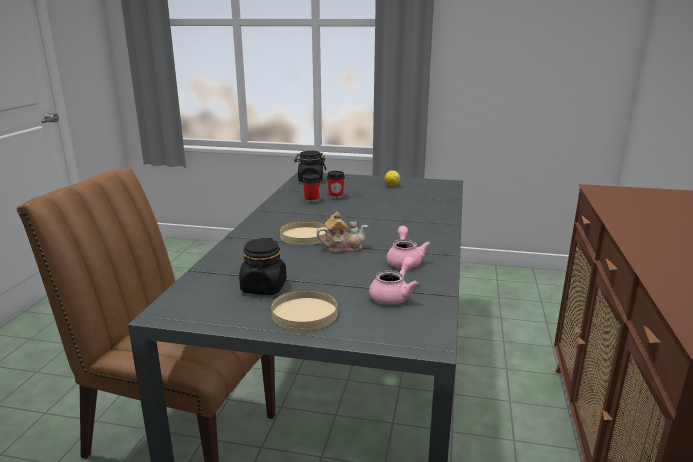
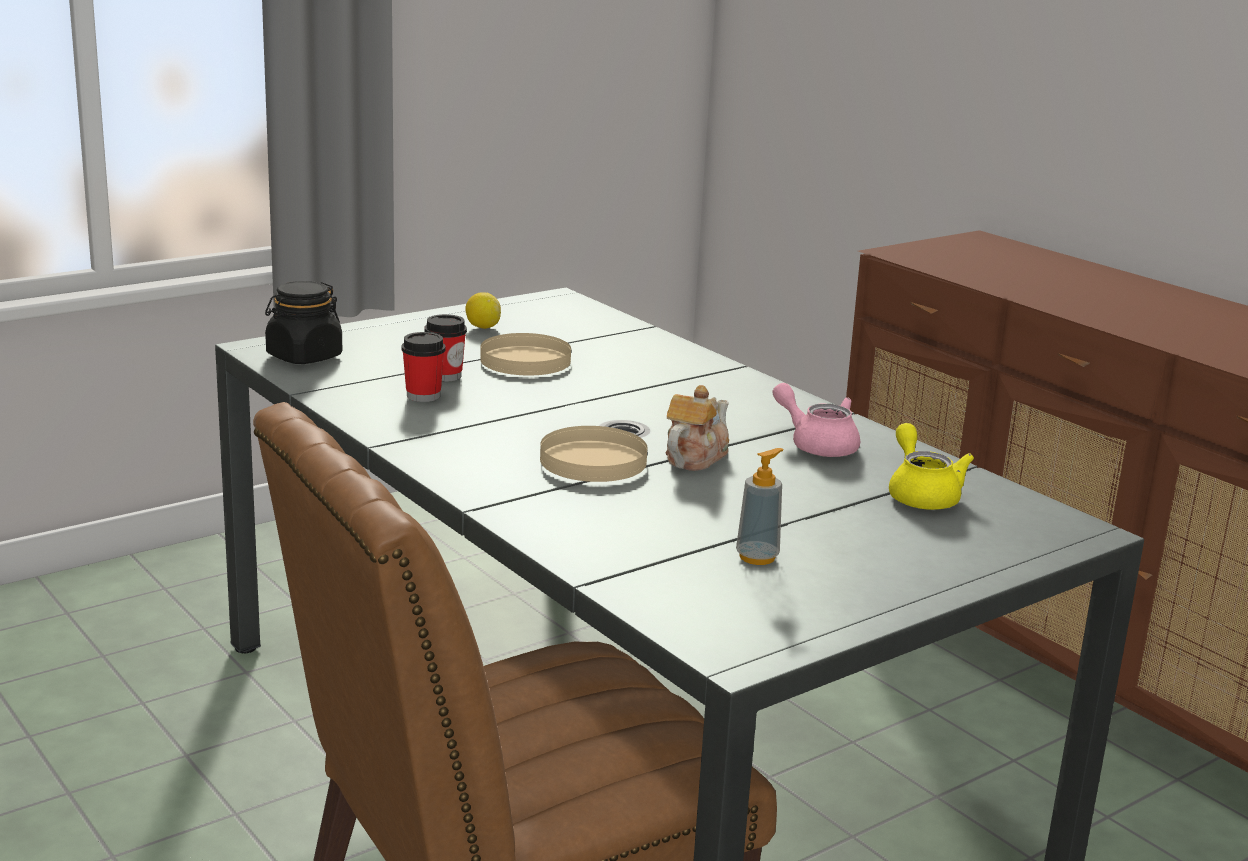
camera: 50 degrees left, 0 degrees up
(264, 287) = (757, 557): black jar -> soap dispenser
(304, 314) = (894, 563): beige plate -> beige plate (525, 360)
(394, 295) = (921, 494): pink teapot -> yellow teapot

